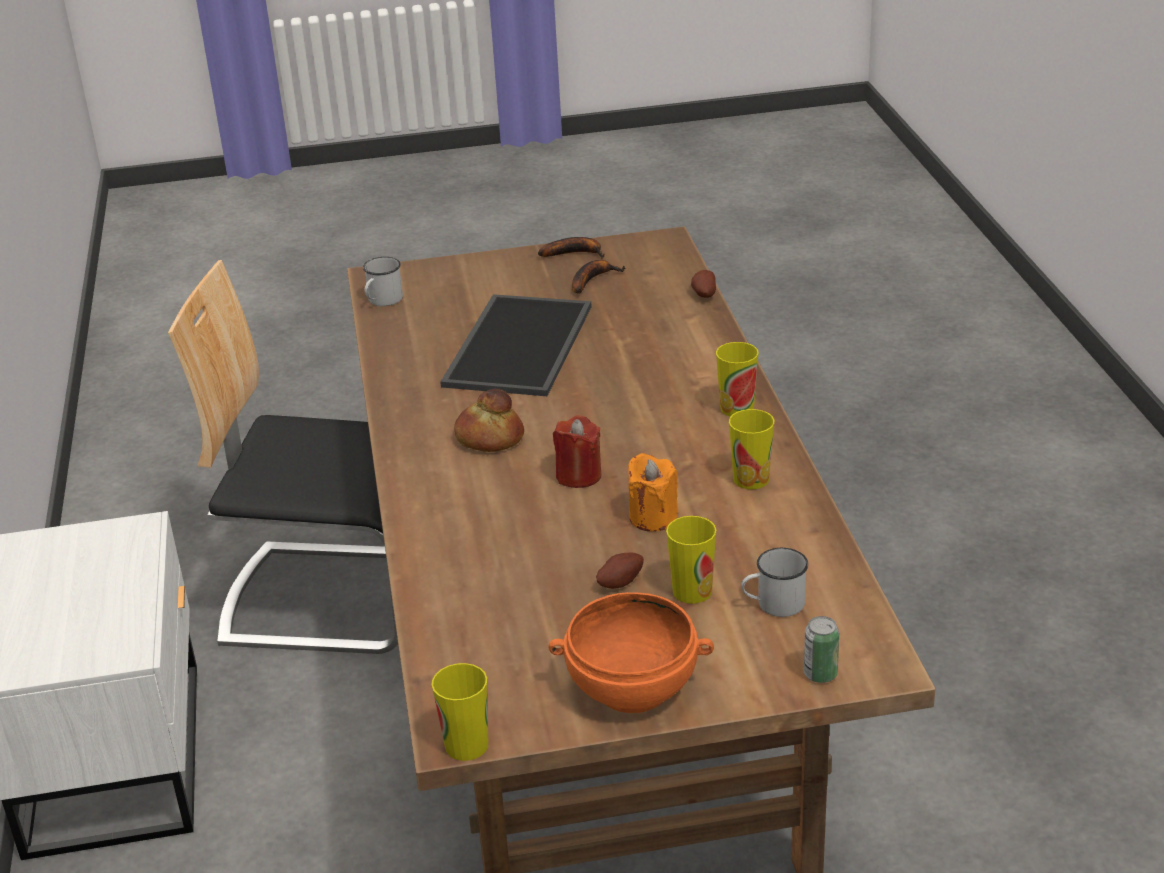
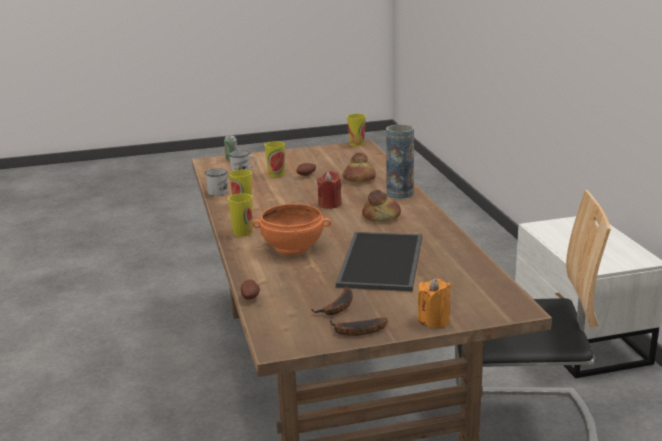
camera: 175 degrees right, 10 degrees down
(382, 301) = (498, 289): white mug -> white mug (219, 191)
(432, 504) = (399, 193): none -> vase
(502, 561) = (359, 179): none -> bread
(633, 687) = (300, 154): orange bowl -> orange bowl (292, 248)
(653, 517) = (292, 192): orange candle -> orange candle (433, 320)

